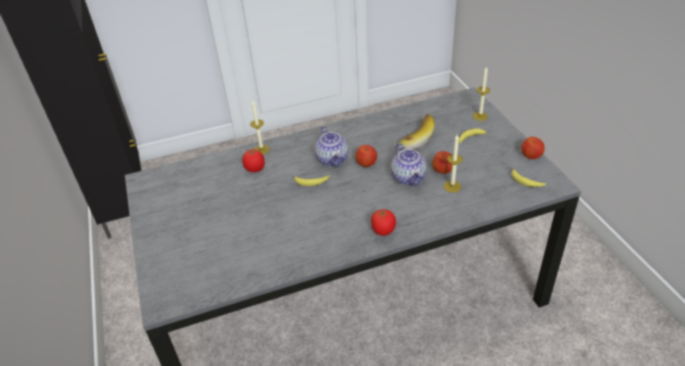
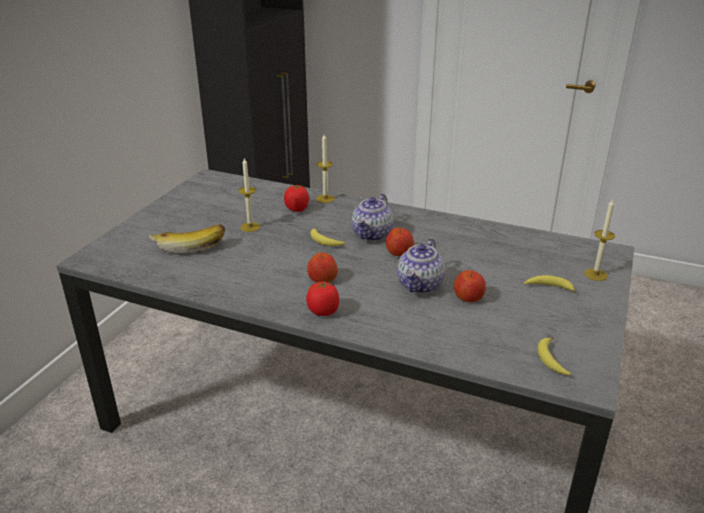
camera: 40 degrees right, 10 degrees down
(414, 138) = (482, 257): banana -> banana (190, 245)
(452, 186) = (454, 316): candle -> candle (250, 227)
(531, 155) = (602, 341): apple -> apple (322, 279)

